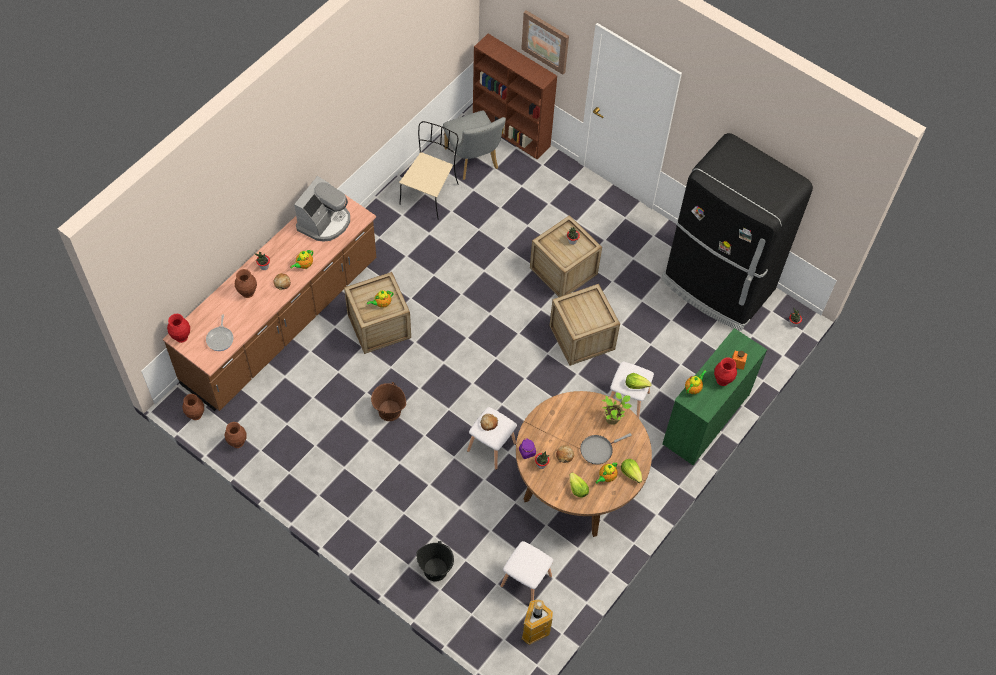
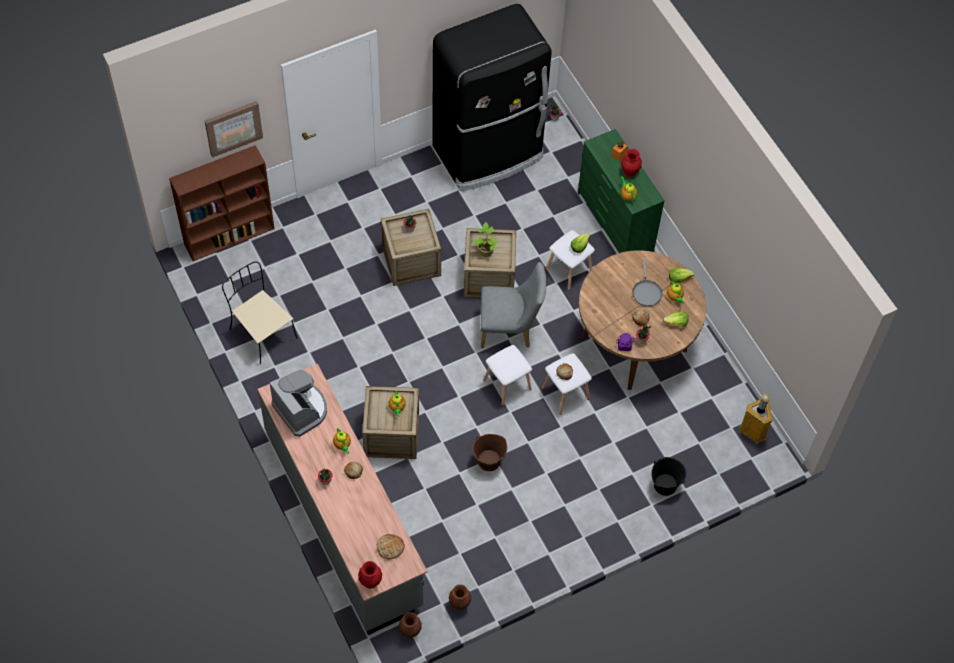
camera: 65 degrees left, 0 degrees up
(220, 338) = (390, 547): frying pan -> bread
(248, 293) = (349, 505): brown vase -> none
(282, 323) = (344, 517): brown counter -> grey counter
(473, 161) = (245, 281): grey chair -> grey chair (510, 330)
(525, 581) = (705, 420): white stool -> white stool (507, 385)
(613, 417) = (621, 268): potted plant -> potted plant (485, 250)

